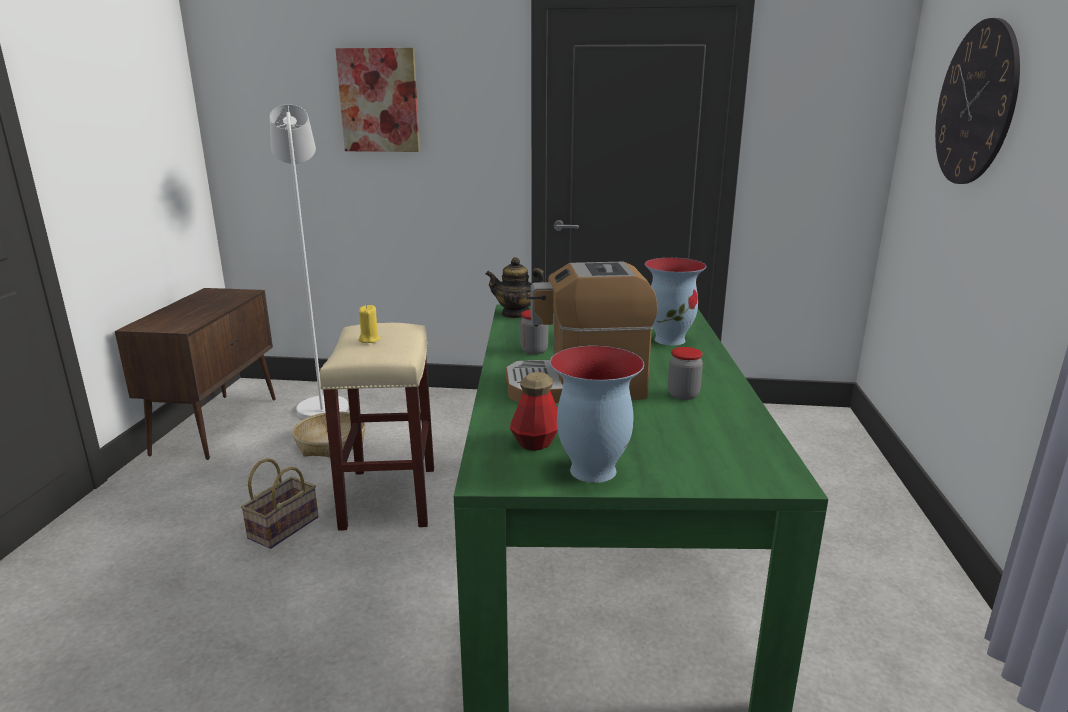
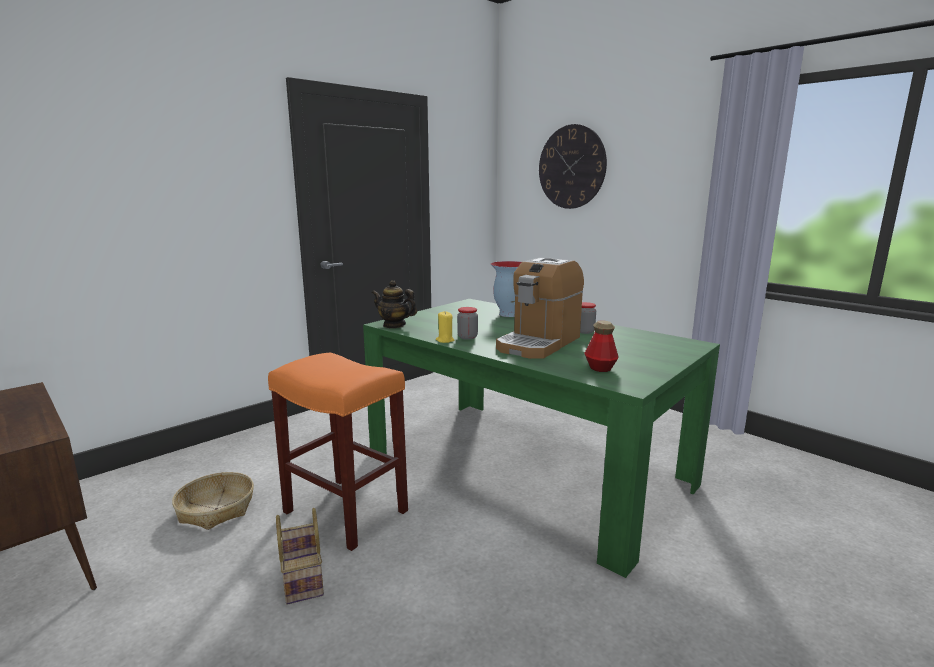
camera: 50 degrees left, 5 degrees down
(322, 405) = (139, 490): white floor lamp -> none
(369, 340) = (327, 369): yellow candle -> yellow candle (445, 340)
(379, 100) = (149, 163): picture -> none
(389, 496) = (344, 511): beige stool -> orange stool
(516, 314) = (394, 325): teapot -> teapot turned 60 degrees clockwise
(591, 470) = (648, 367): vase -> none

